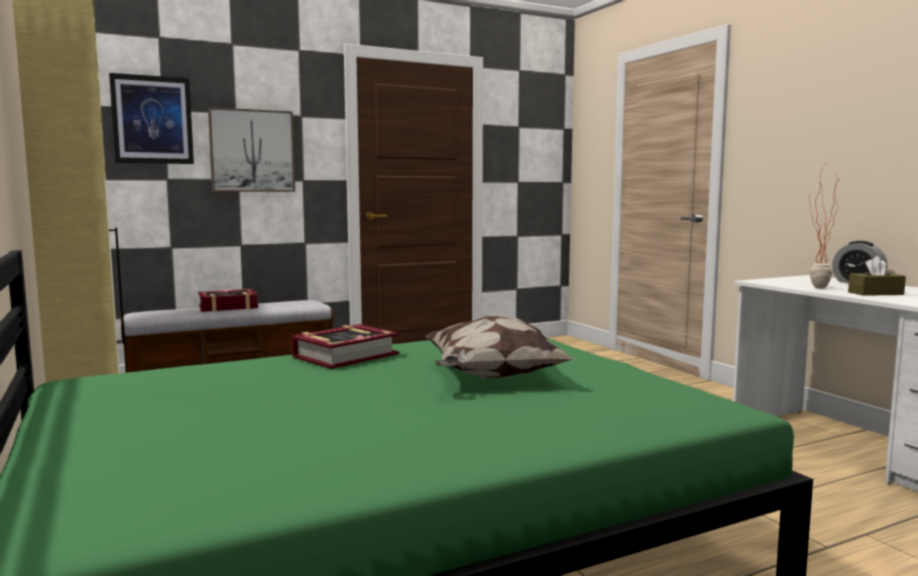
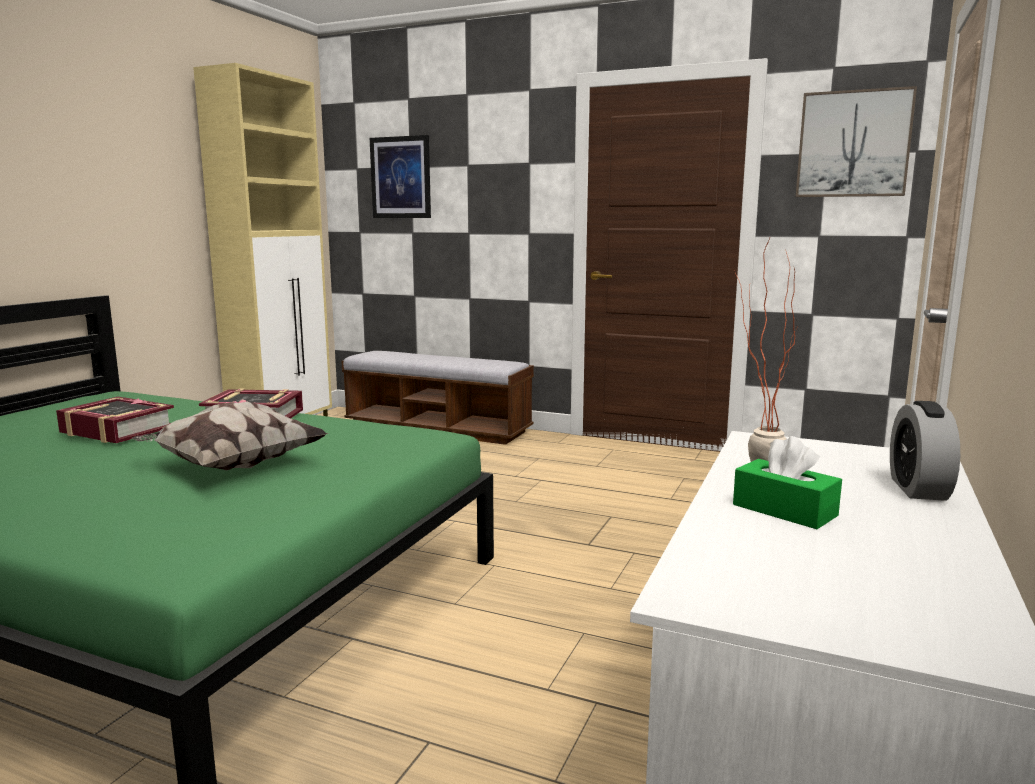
camera: 50 degrees right, 5 degrees up
(228, 307) = (433, 357): book -> book (117, 430)
(252, 151) = (480, 203): picture -> picture (853, 144)
(875, 293) = (784, 510): brown tissue box -> green tissue box

